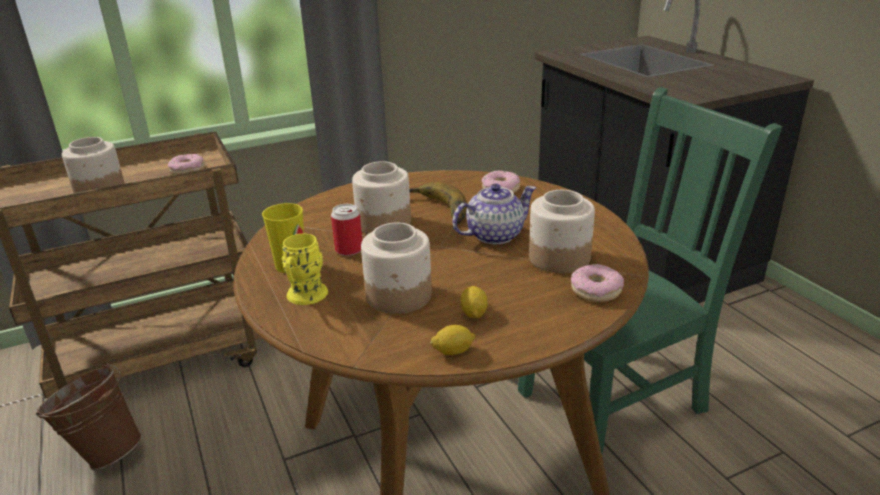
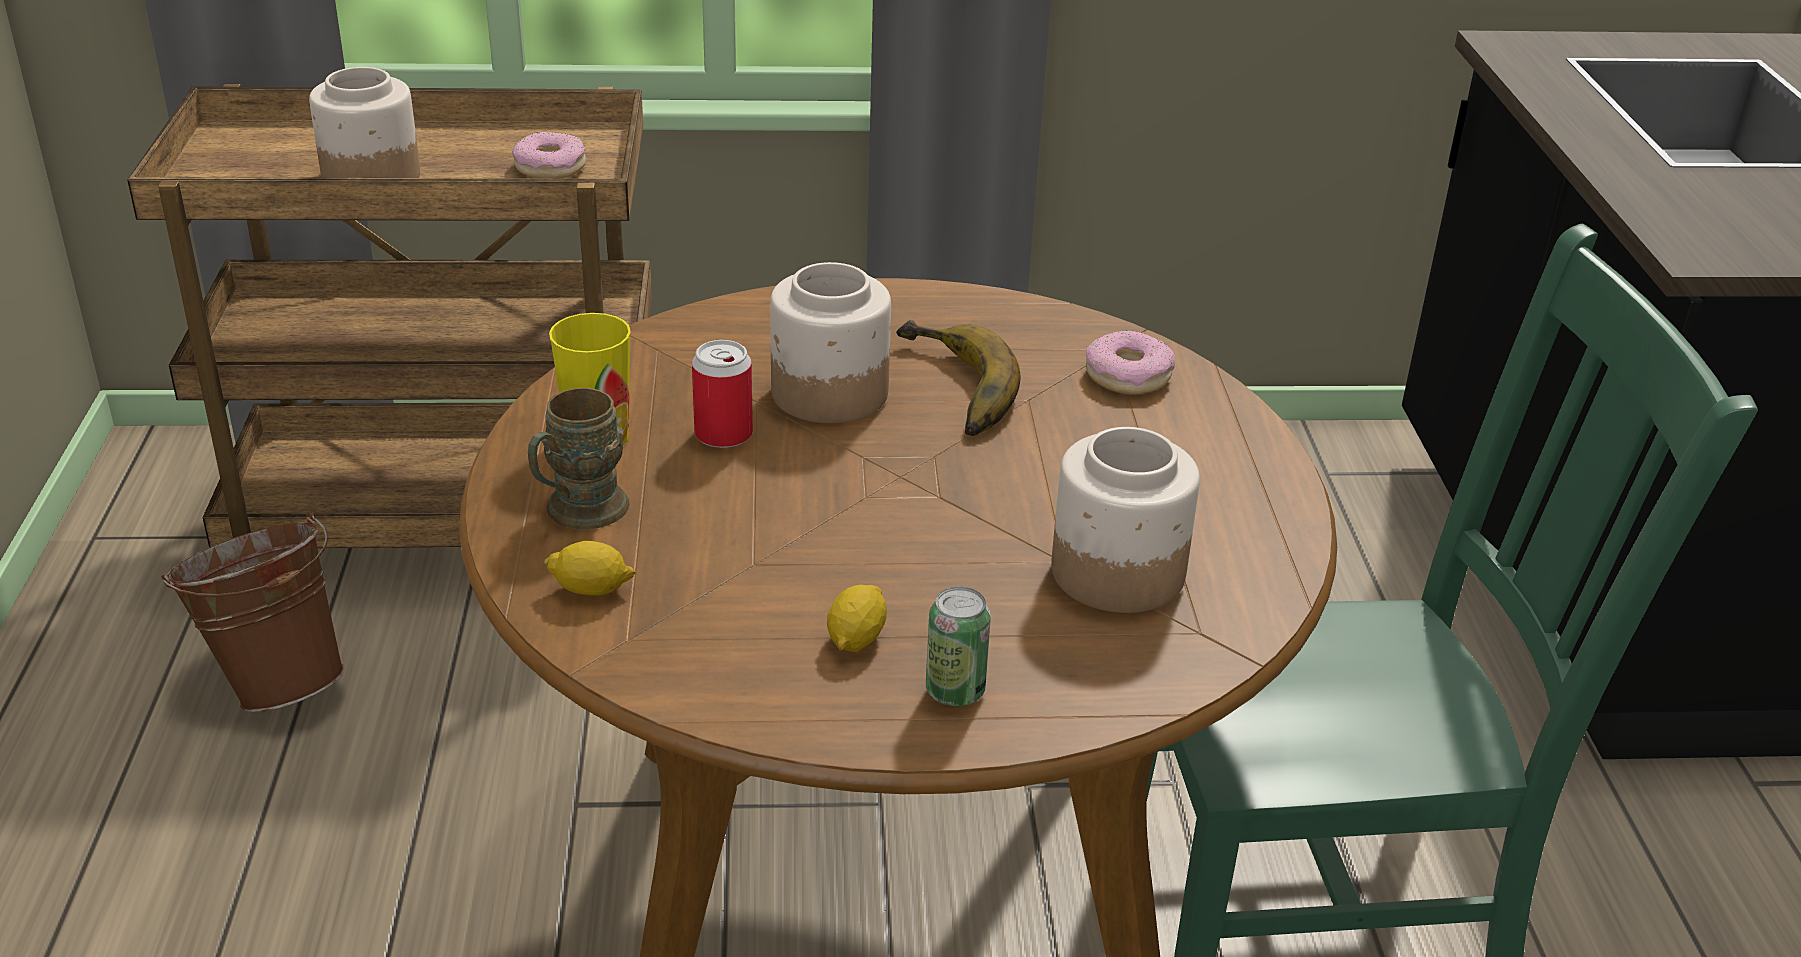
camera: 20 degrees right, 5 degrees up
(304, 298) = (577, 513): yellow mug -> brown mug
(399, 296) = (745, 561): jar -> none
(453, 351) = (761, 703): lemon -> lemon (591, 589)
(494, 235) = (1026, 482): teapot -> none
(533, 321) = (955, 691): none -> can
(596, 290) = (1132, 666): donut -> none

